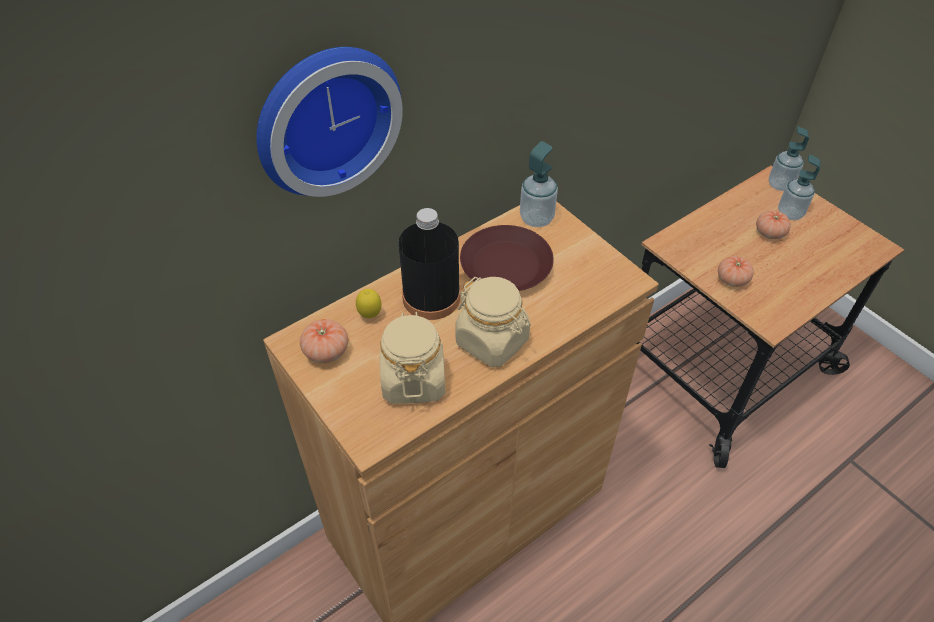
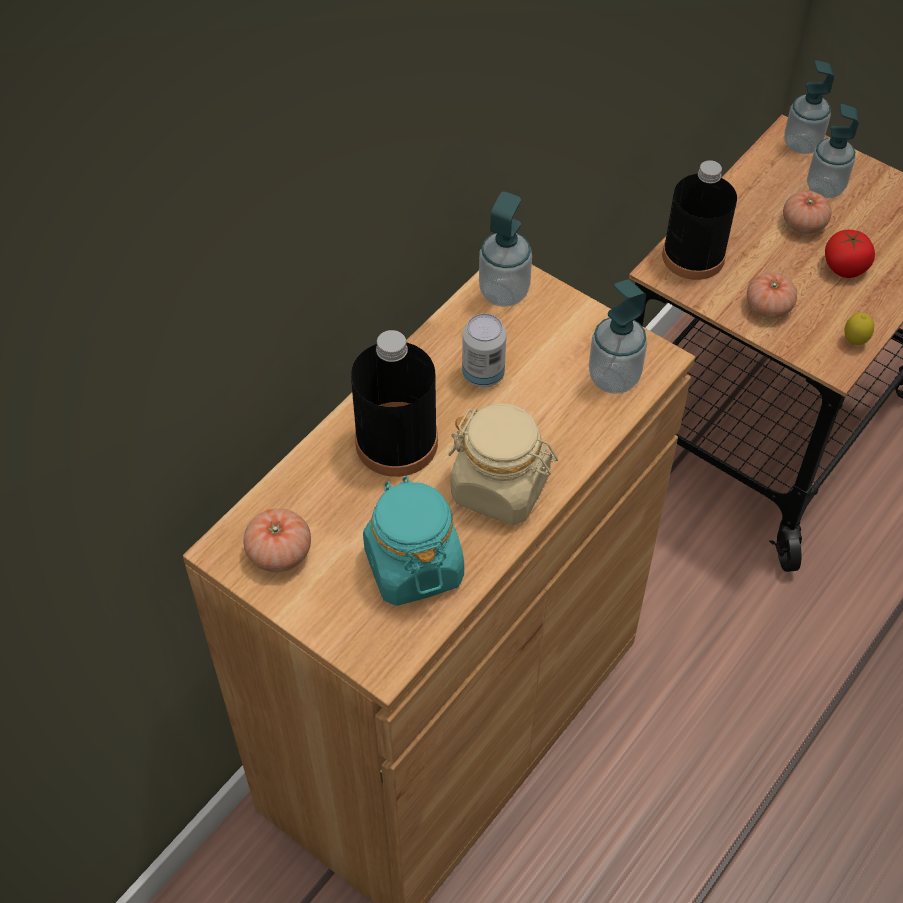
camera: 15 degrees left, 5 degrees up
(324, 117) = (242, 245): wall clock -> none
(370, 315) = (321, 487): lemon -> lemon (854, 342)
(413, 380) = (413, 566): beige jar -> turquoise jar
(505, 266) = (483, 374): brown plate -> can
(595, 286) = (614, 378): none -> soap dispenser
(688, 239) = (693, 256): none -> black bottle
(792, 264) = (845, 267): none -> tomato

